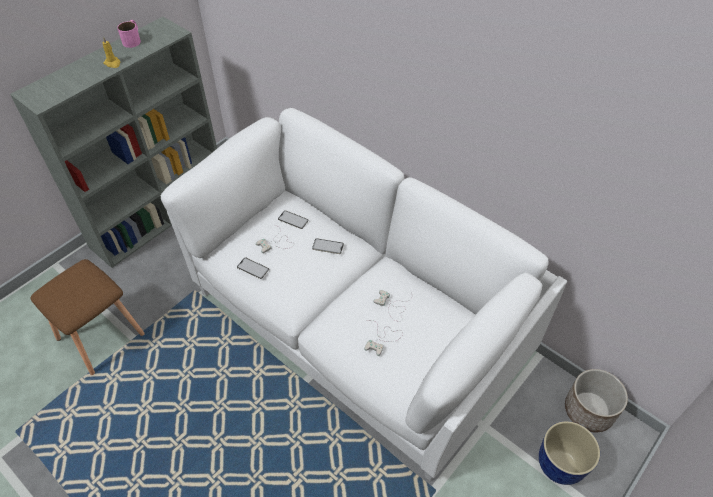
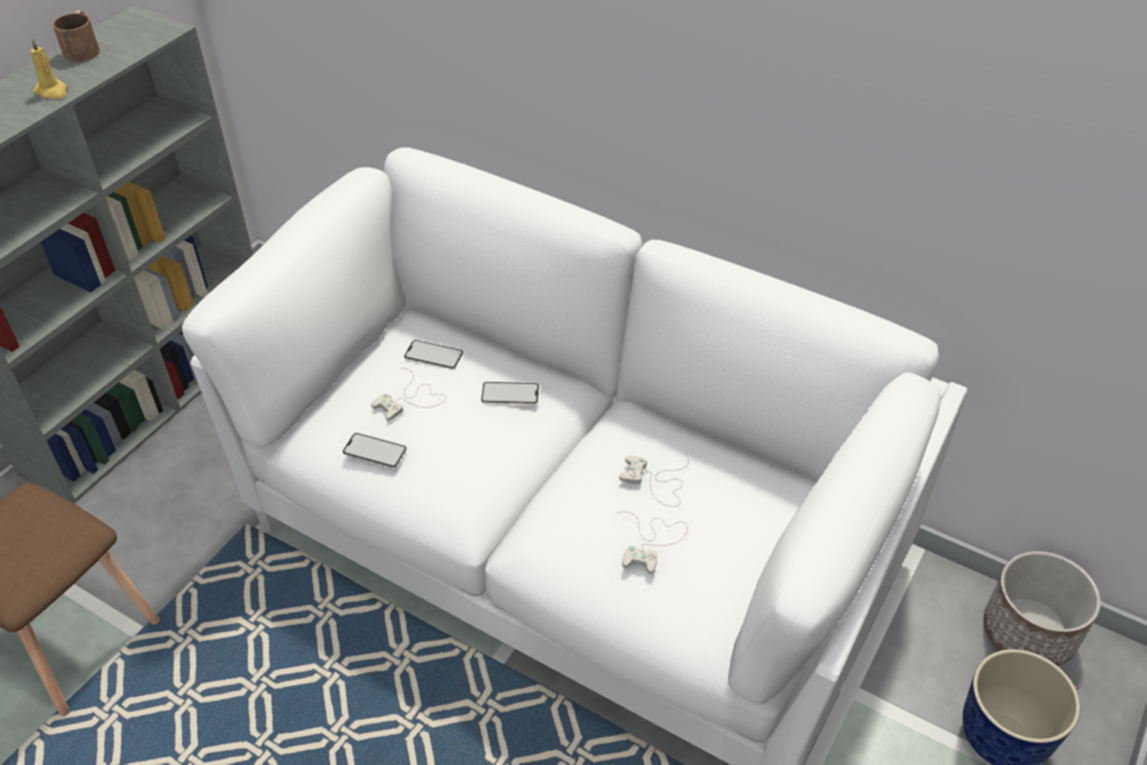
camera: 10 degrees left, 5 degrees down
(133, 39) = (84, 48): pink mug -> brown mug

